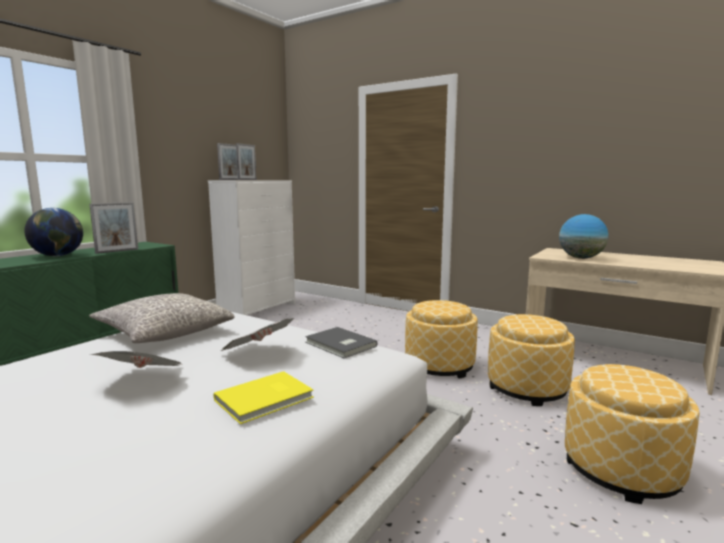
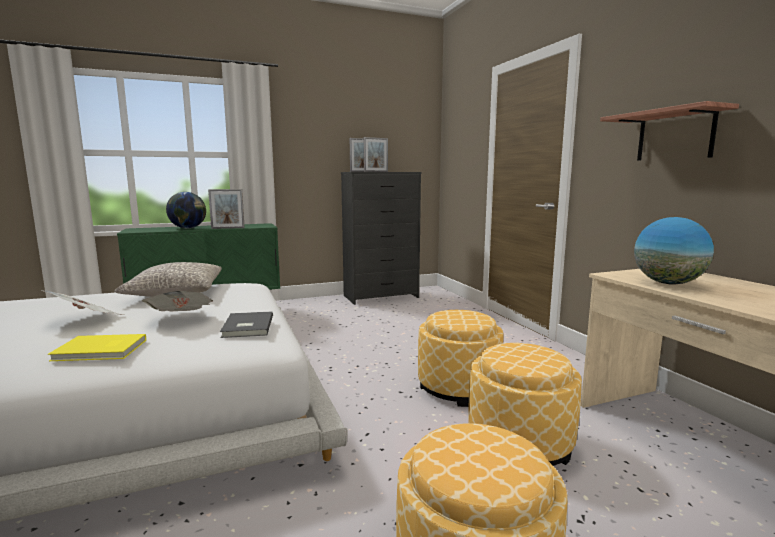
camera: 35 degrees right, 0 degrees up
(258, 309) = (381, 296): white dresser -> black dresser
(545, 158) = (675, 135): none -> shelf

